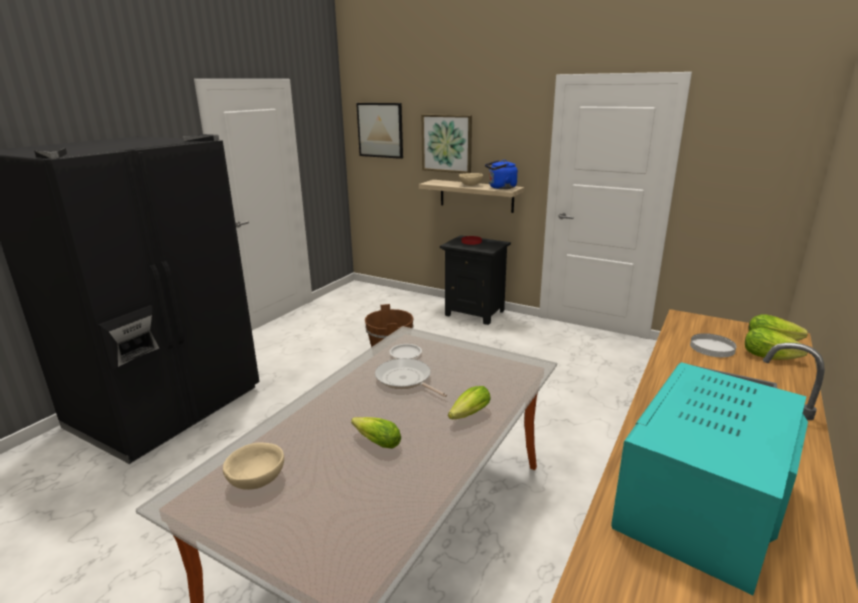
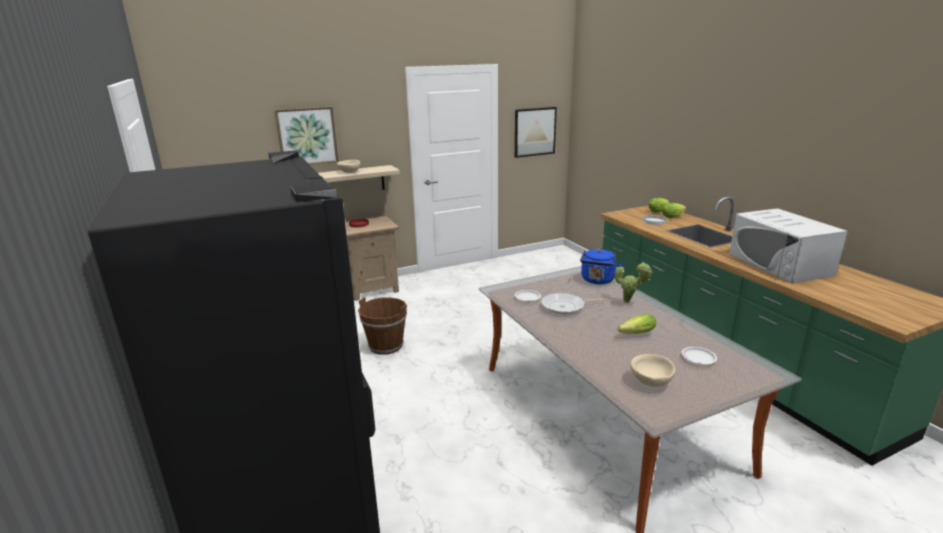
camera: 55 degrees left, 0 degrees up
(346, 507) = (698, 358): none -> white plate
(380, 130) = (216, 132): picture -> picture (534, 132)
(467, 415) = (628, 302): lettuce -> potted plant
(474, 313) = (373, 289): black nightstand -> beige nightstand
(500, 188) = (379, 169): blue kettle -> blue kettle (597, 281)
(701, 501) = (779, 264): turquoise microwave -> white microwave

